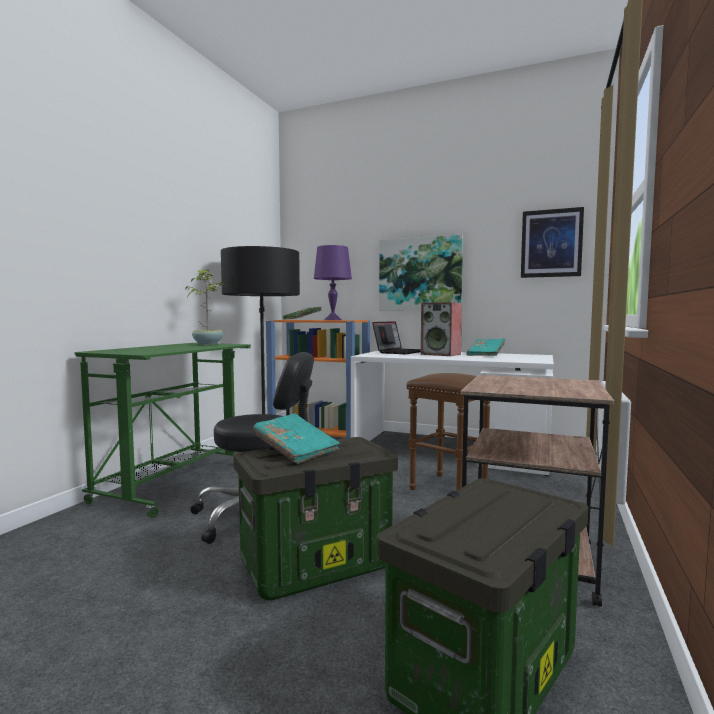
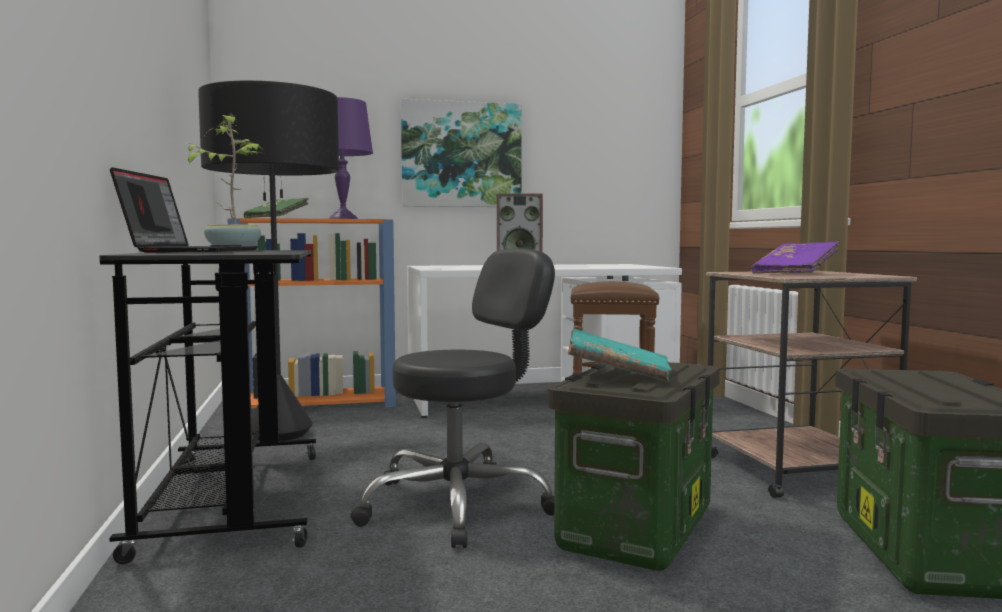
camera: 35 degrees left, 0 degrees up
(177, 483) = (234, 501): green desk -> black desk
(399, 352) = (454, 266): laptop -> laptop (191, 251)
(486, 355) = (570, 265): turquoise book -> none
(531, 383) = (795, 273): none -> purple book
(551, 243) = (624, 126): picture -> none

